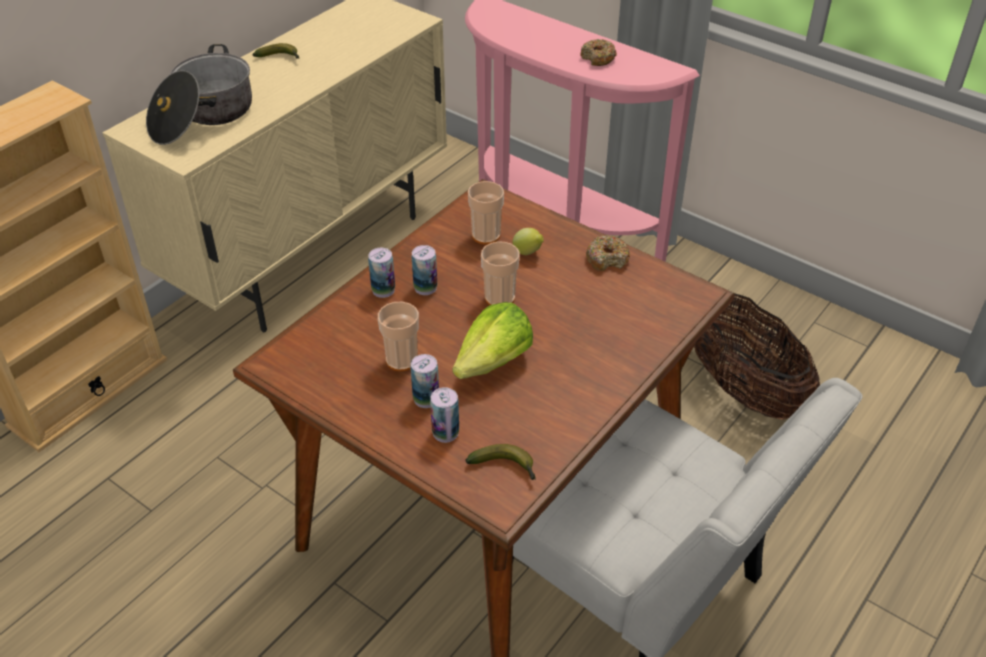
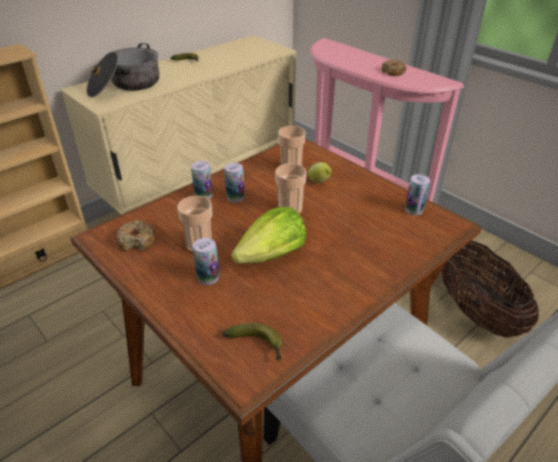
camera: 10 degrees right, 5 degrees down
(445, 433) = (215, 307): can -> can (414, 210)
(607, 259) = (380, 192): donut -> donut (137, 241)

